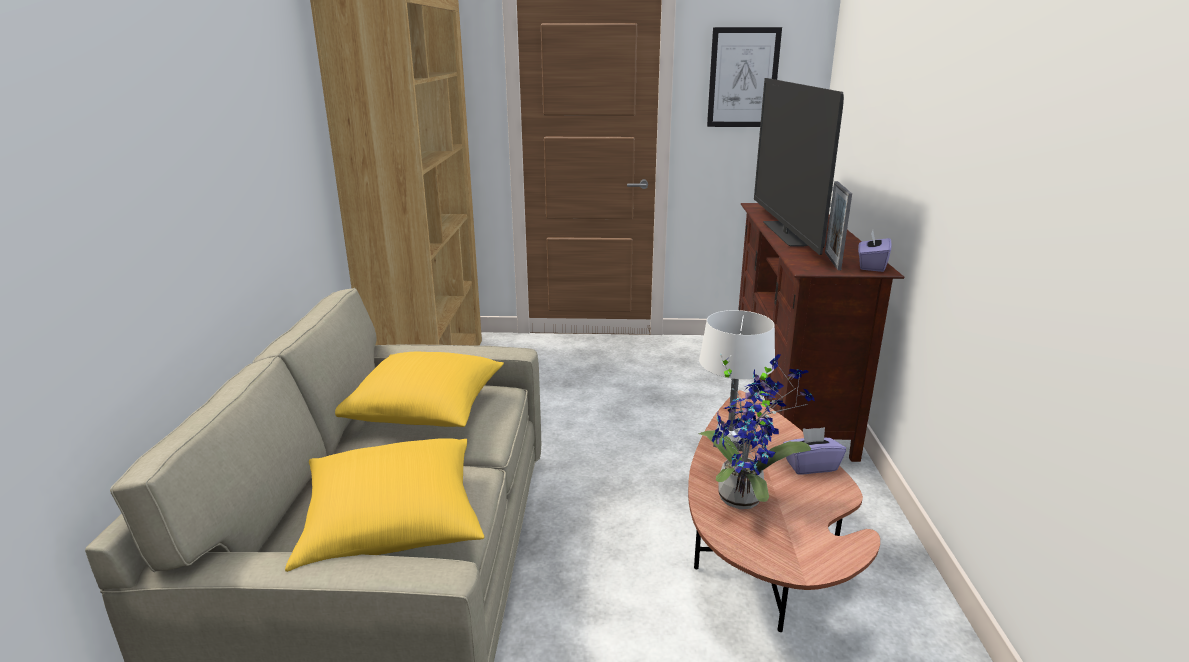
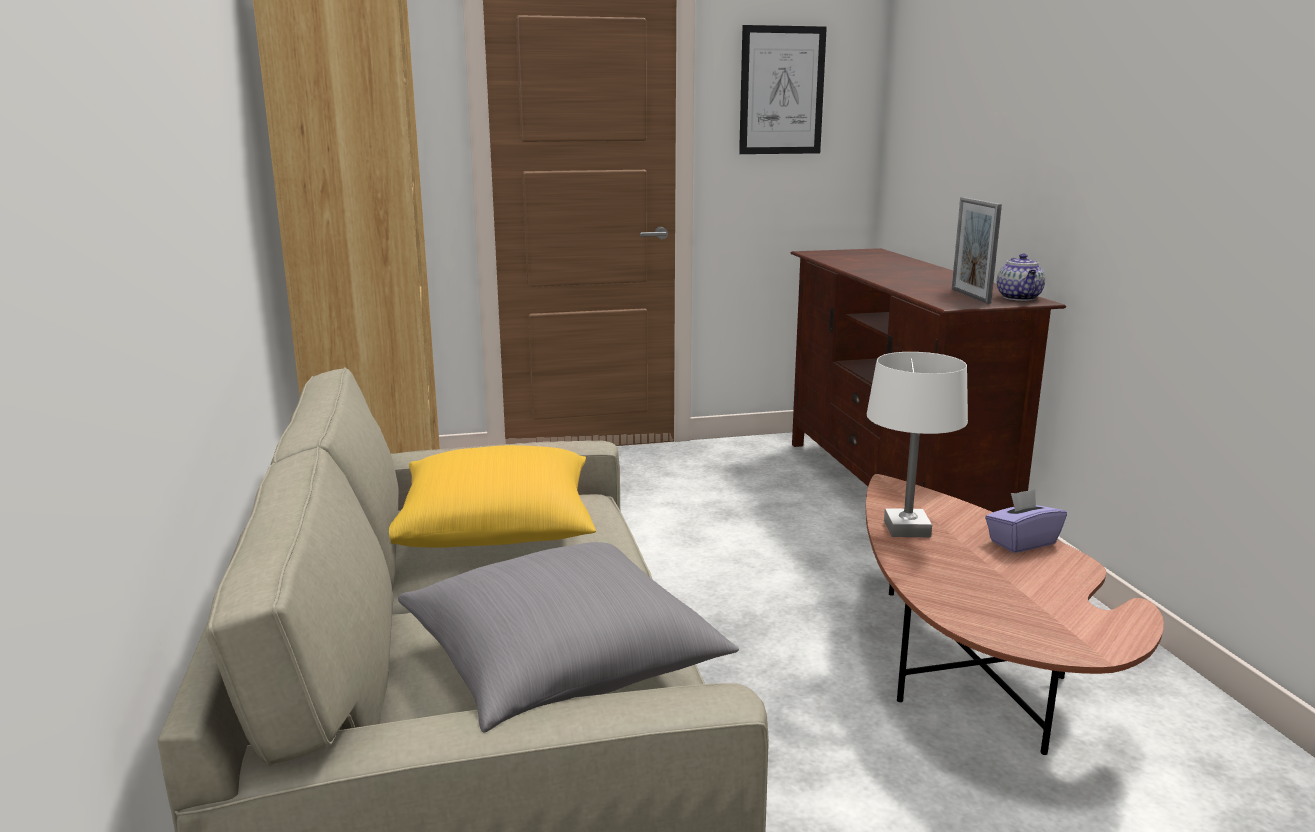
camera: 15 degrees left, 5 degrees down
(392, 523) = (561, 666): yellow pillow -> grey pillow
(744, 496) = (969, 584): potted plant -> none
(784, 234) = (882, 276): television -> none
(871, 266) = (1019, 298): purple tissue box -> teapot

